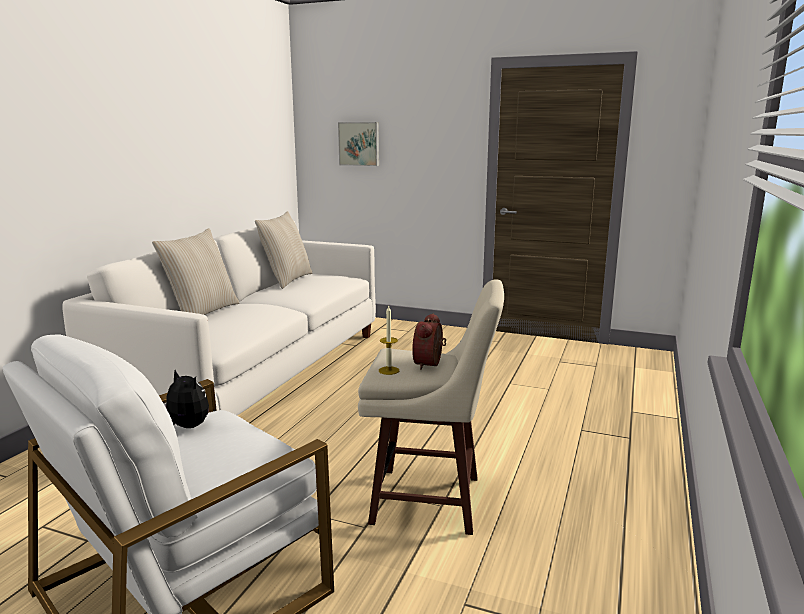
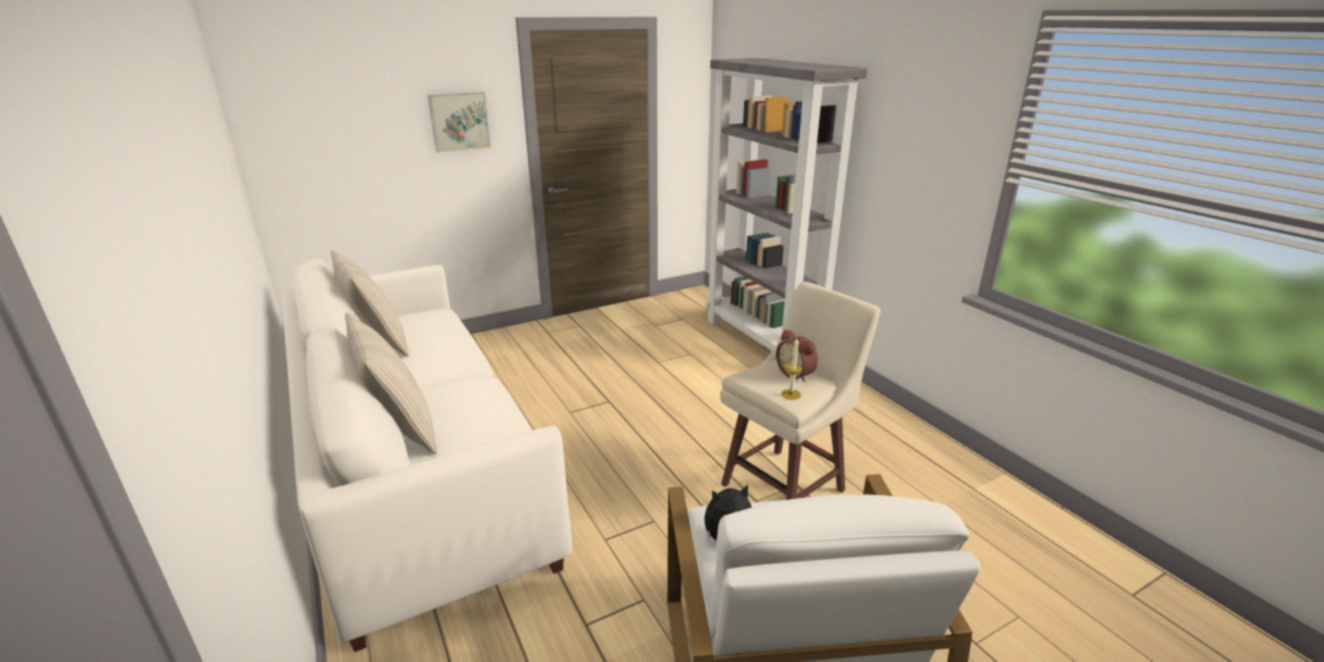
camera: 50 degrees left, 10 degrees up
(359, 144) = (351, 132): picture -> picture (459, 121)
(642, 408) = (763, 341): none -> grey bookcase

